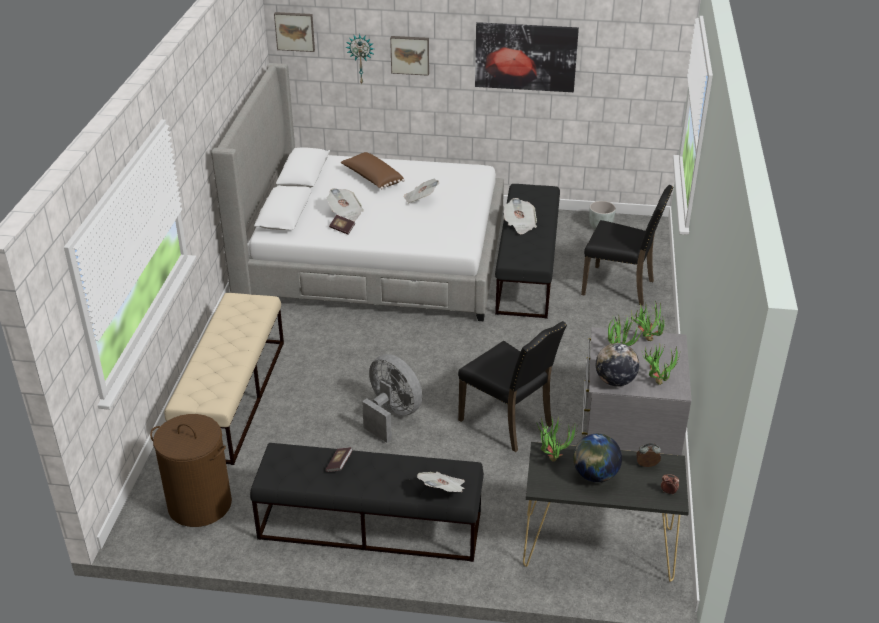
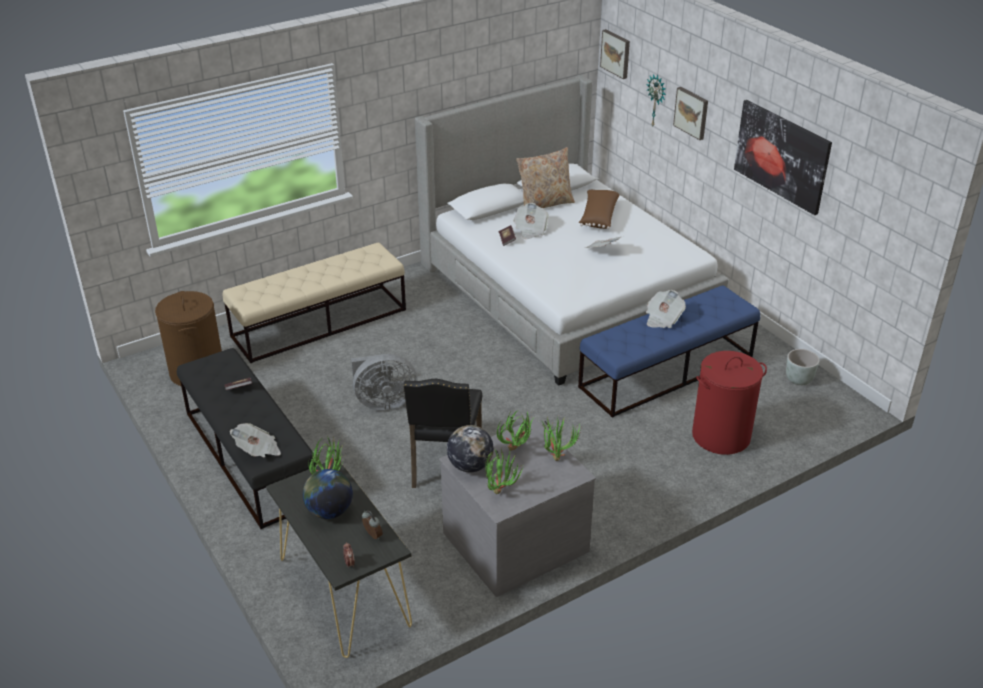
camera: 50 degrees right, 0 degrees up
(318, 190) = (545, 204): none -> beige pillow
(391, 415) = (383, 402): grey fan -> grey fan turned 75 degrees clockwise
(527, 269) = (667, 371): black bench -> blue bench
(620, 287) = (721, 436): black chair -> red laundry basket

